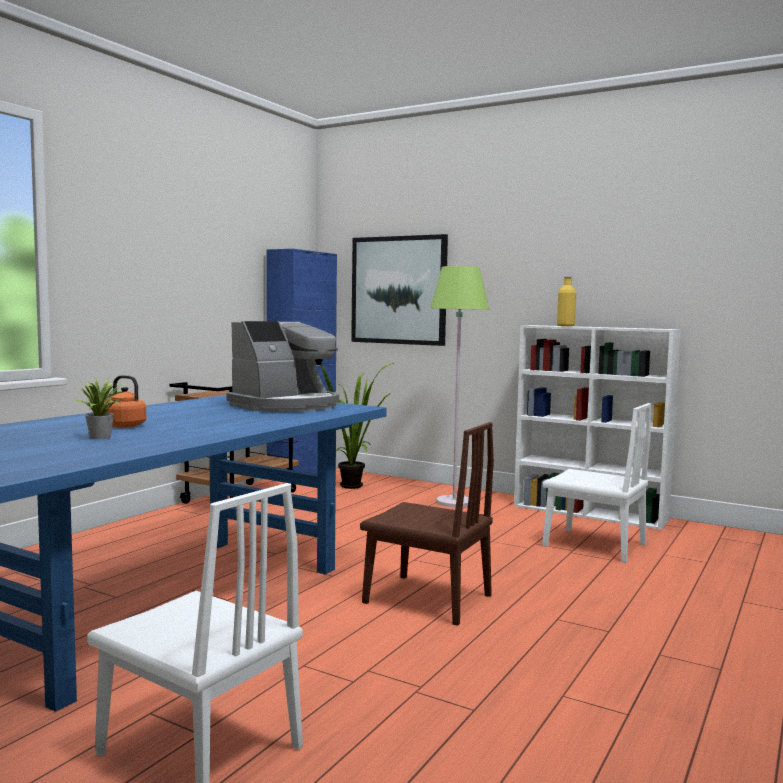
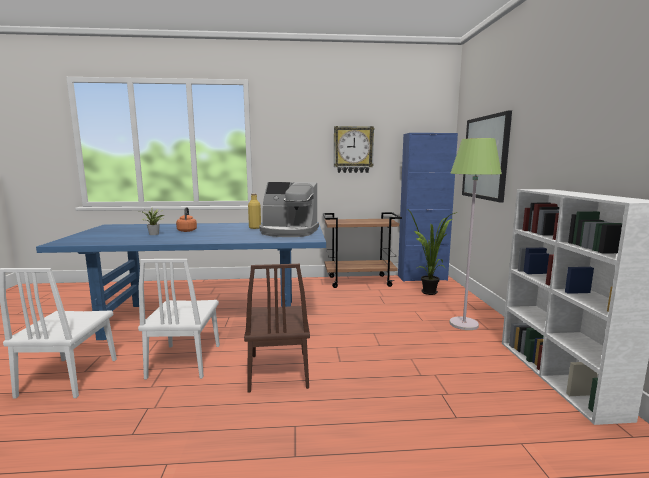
camera: 55 degrees right, 5 degrees up
(207, 269) = (353, 149): none -> wall clock
(565, 326) = (557, 191): yellow bottle -> yellow bottle (255, 228)
(594, 545) = (477, 400): white chair -> white chair (185, 360)

